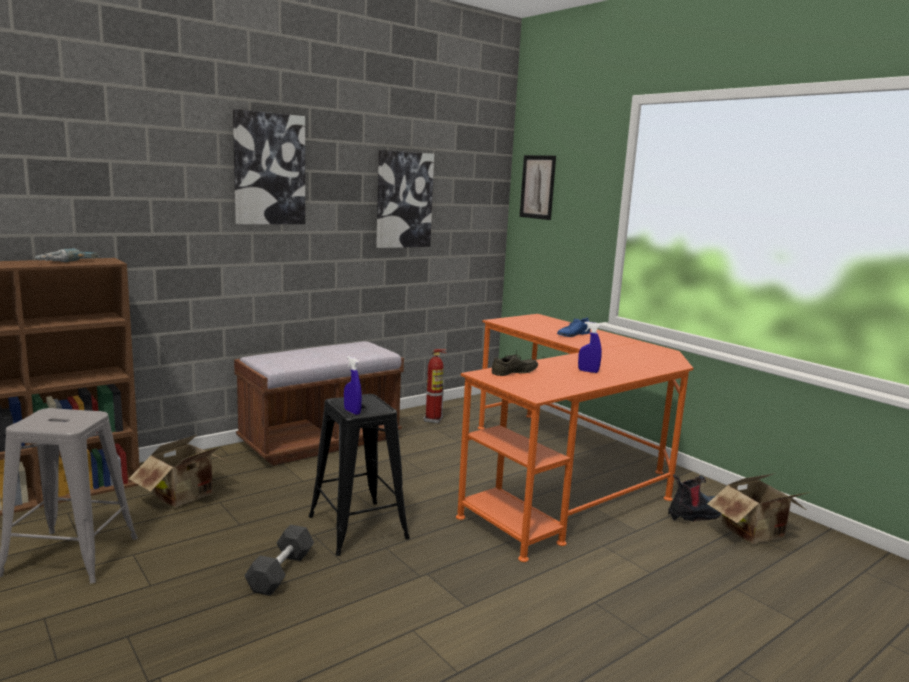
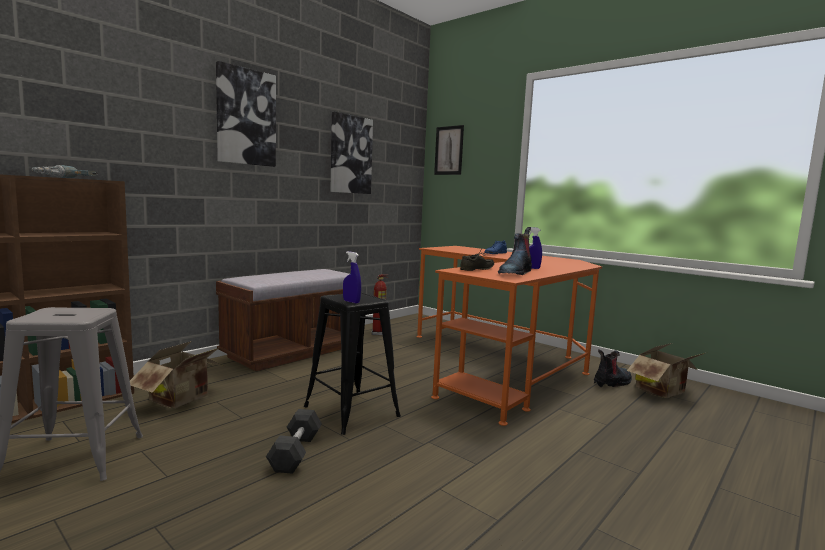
camera: 10 degrees left, 5 degrees down
(556, 381) = (515, 273): none -> boot

